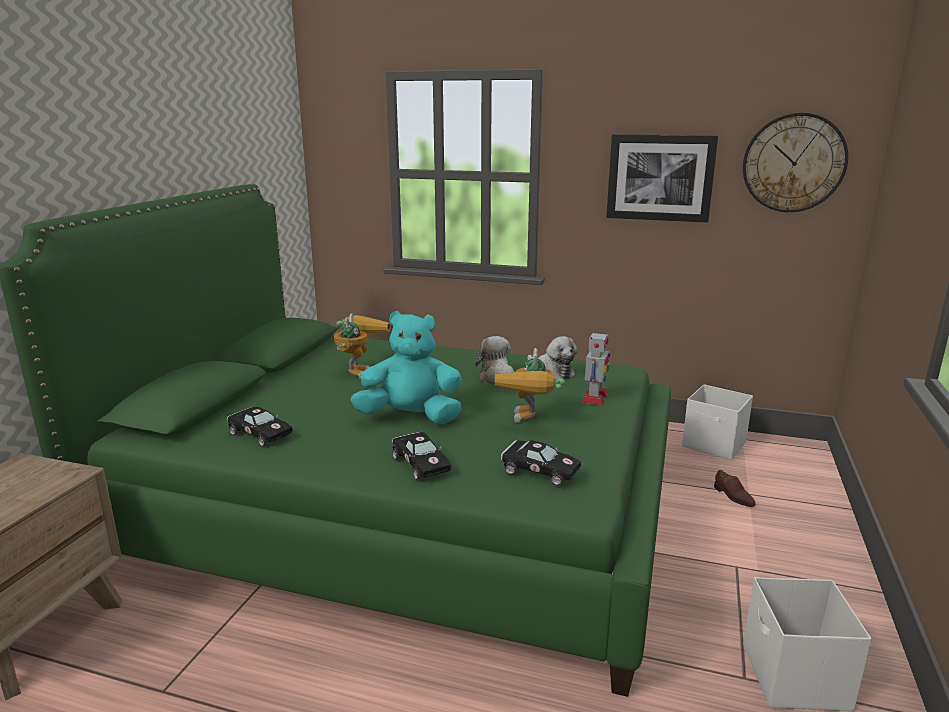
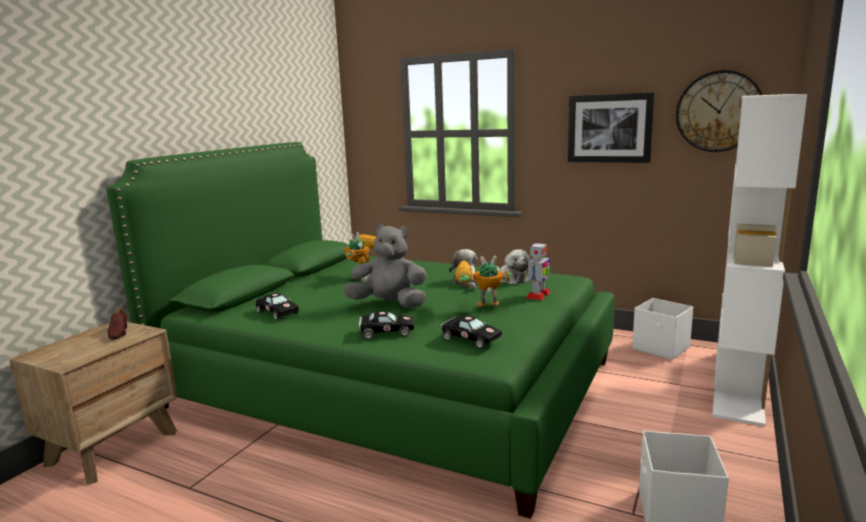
camera: 10 degrees right, 5 degrees down
(411, 417) = (389, 304): turquoise plush toy -> grey plush toy
(420, 463) = (384, 332): black toy car -> black toy car turned 75 degrees counterclockwise
(530, 422) = (479, 310): toy robot -> toy robot turned 75 degrees clockwise
(733, 496) = (665, 386): brown shoe -> brown shoe (118, 333)
(813, 492) = (739, 385): none -> white bookcase

